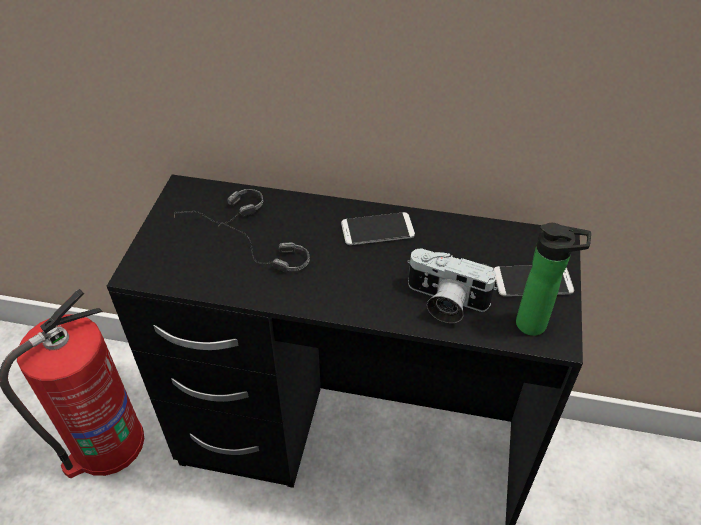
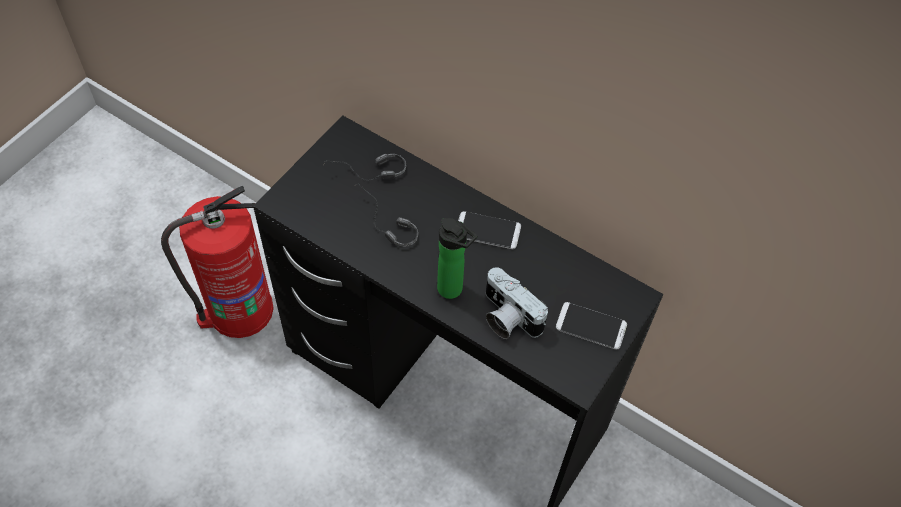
camera: 20 degrees right, 10 degrees up
(536, 325) = (569, 365): bottle -> bottle (453, 290)

